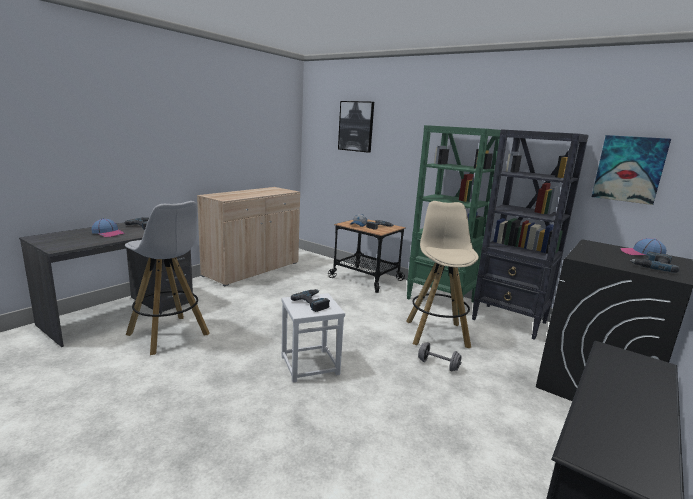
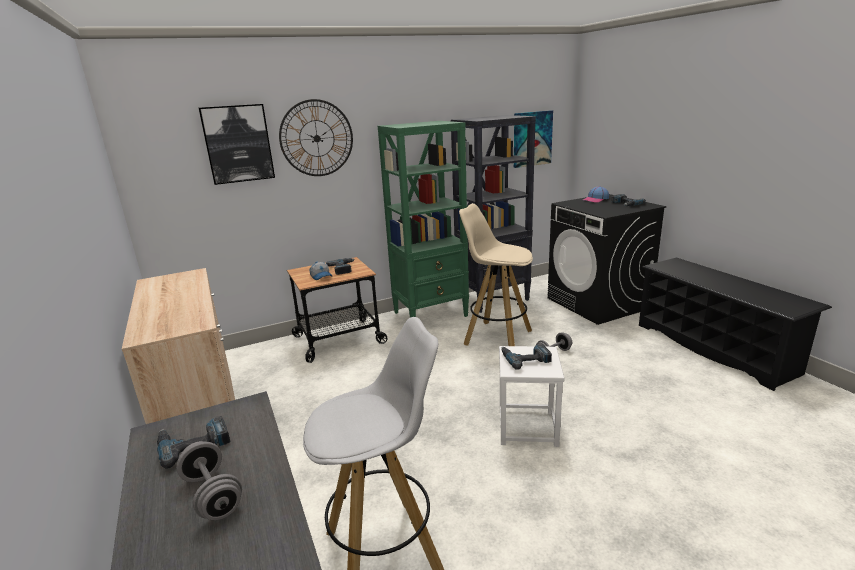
camera: 60 degrees left, 5 degrees up
(108, 233) = (213, 495): cap -> grey dumbbell
(401, 130) = (317, 138): none -> wall clock

